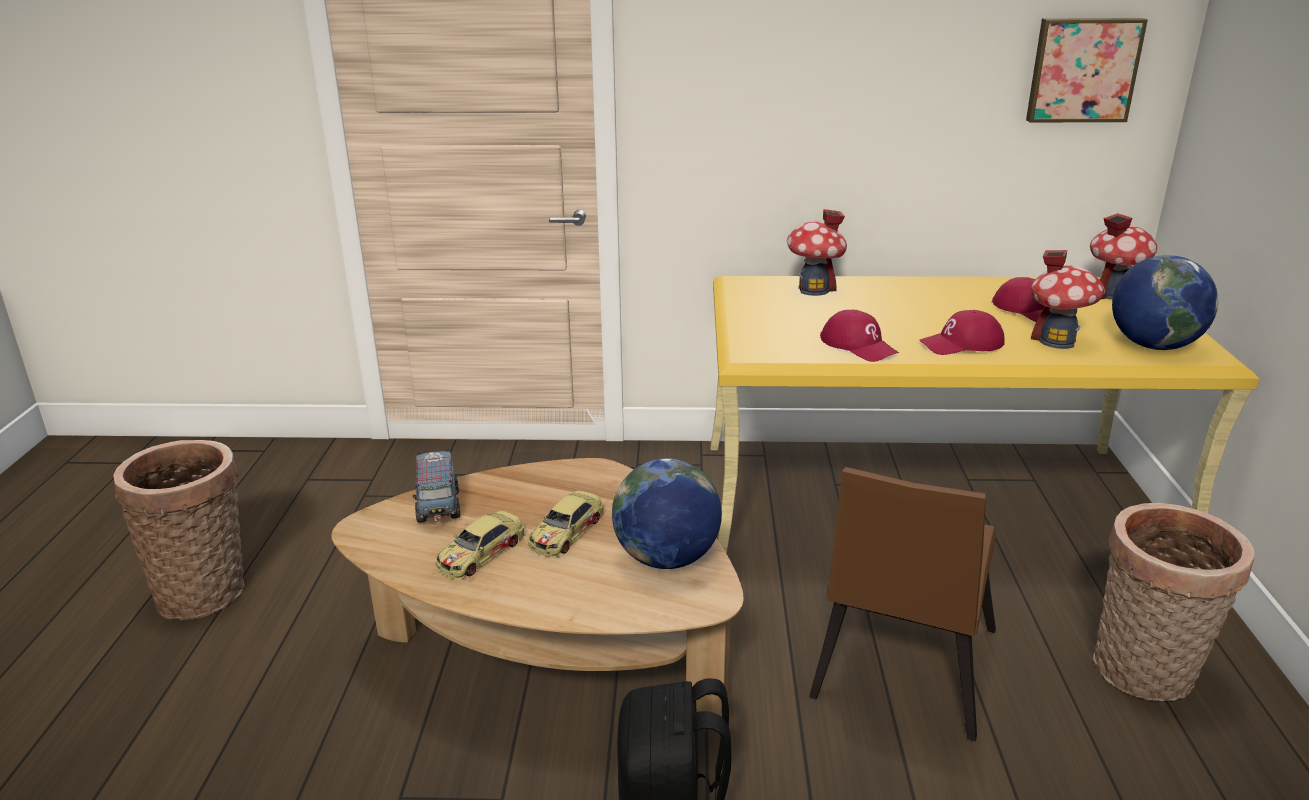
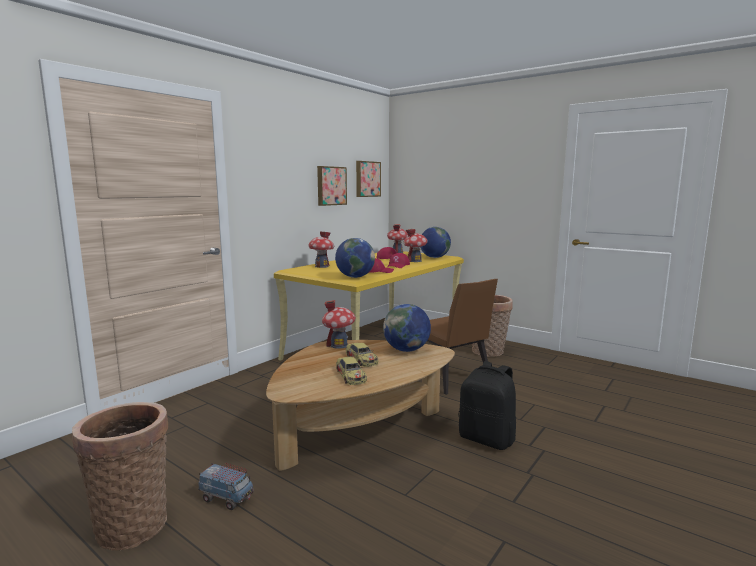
camera: 55 degrees left, 15 degrees down
(438, 507) = (297, 375): toy truck -> toy truck (227, 498)
(609, 482) = (339, 345): none -> toy house
(770, 347) = (355, 277): none -> globe
(927, 90) = (331, 186): none -> picture

